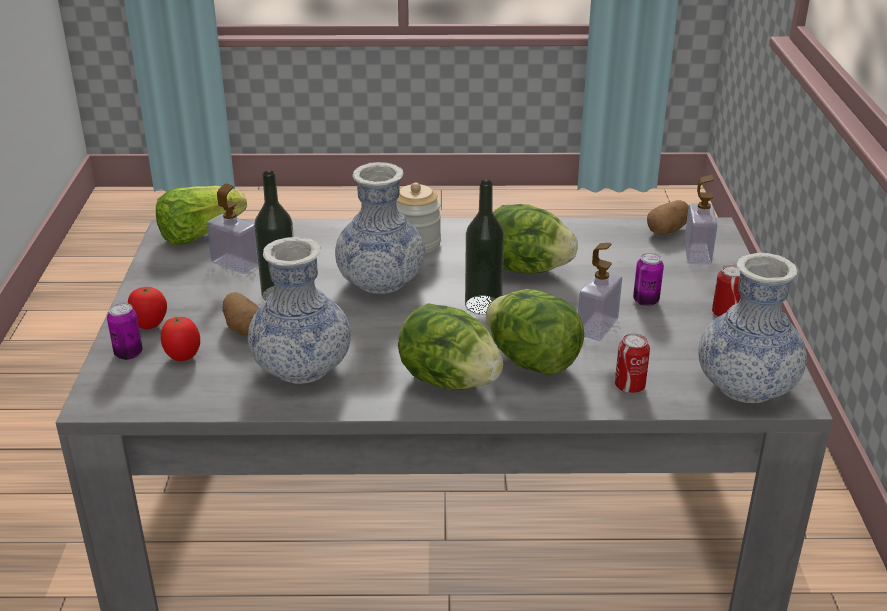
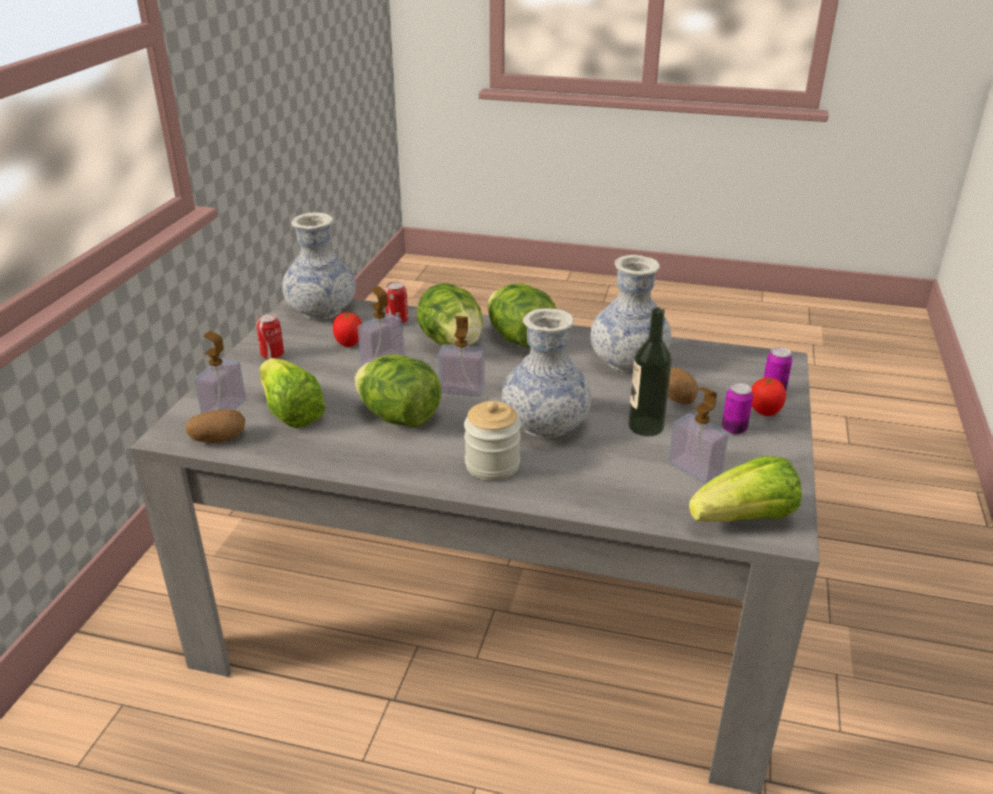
camera: 165 degrees left, 0 degrees up
(183, 357) = (725, 382): tomato -> tomato (349, 344)
(483, 305) = (462, 389): bottle -> soap dispenser
(632, 259) = (290, 412): none -> lettuce
(646, 301) = (322, 373): can -> can (734, 429)

